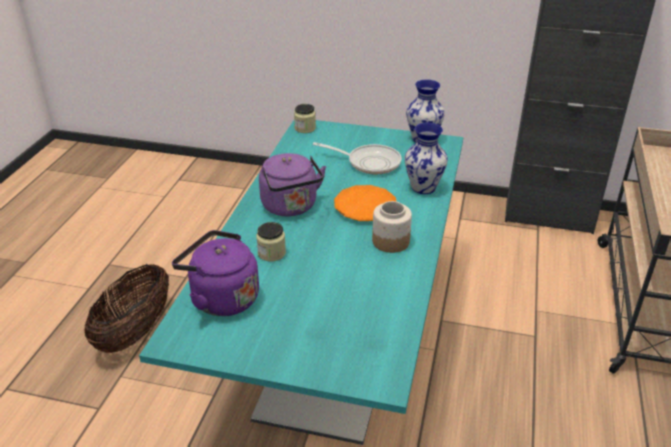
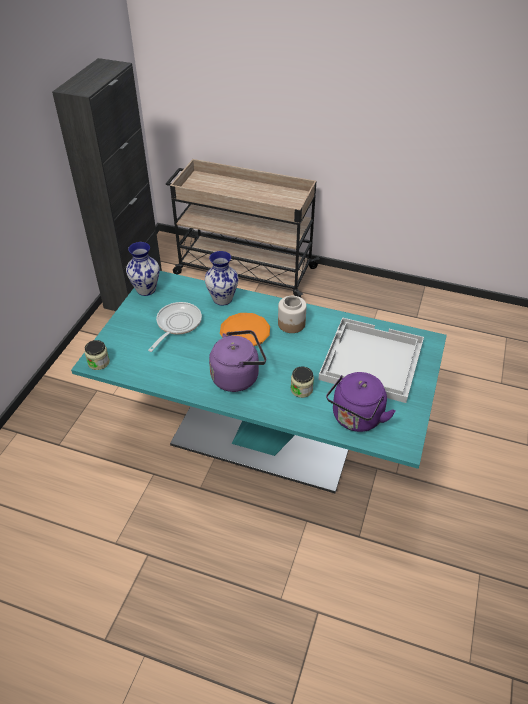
camera: 85 degrees left, 10 degrees up
(135, 332) = (223, 594): basket -> none
(328, 313) = (370, 361): none -> white tray

